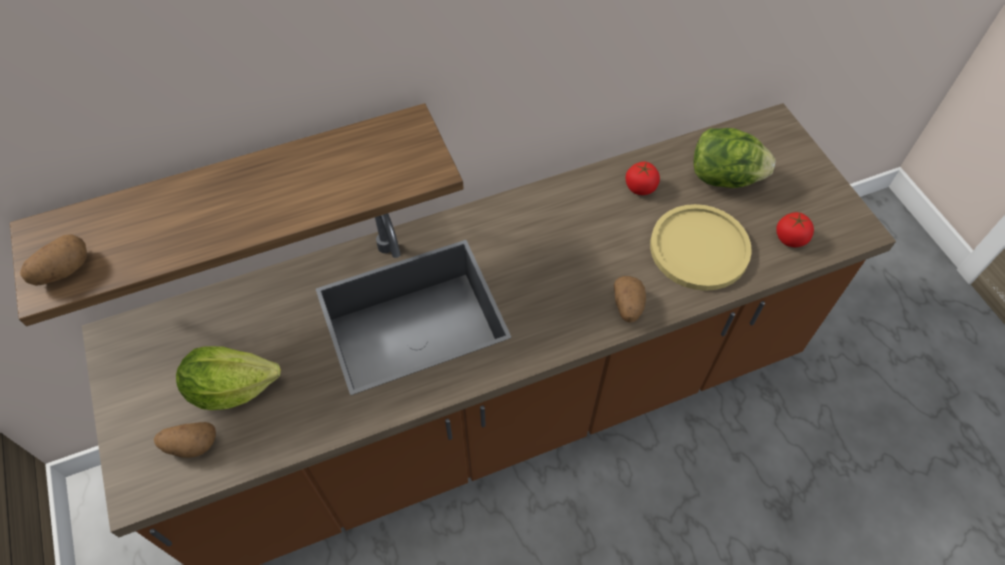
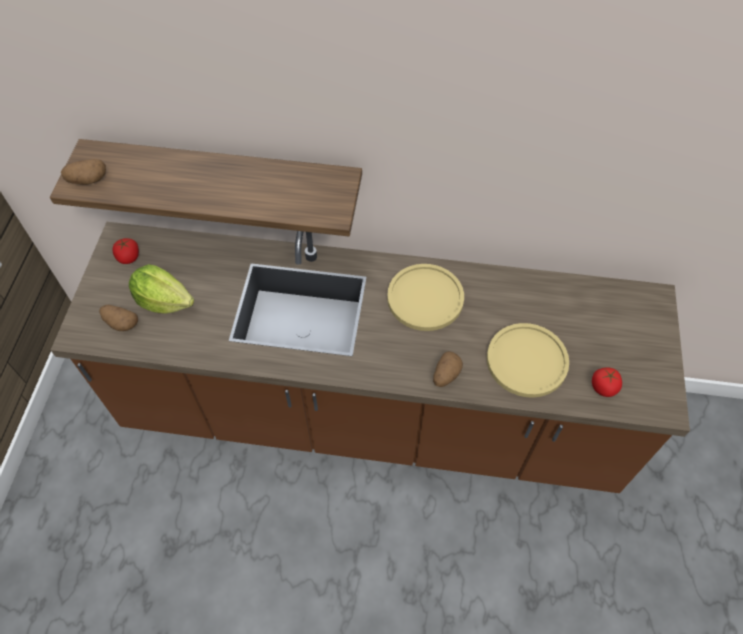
camera: 30 degrees right, 0 degrees up
(548, 232) = (425, 298): none -> yellow plate
(640, 187) = (514, 297): tomato -> tomato (129, 257)
(724, 177) = (584, 319): lettuce -> none

